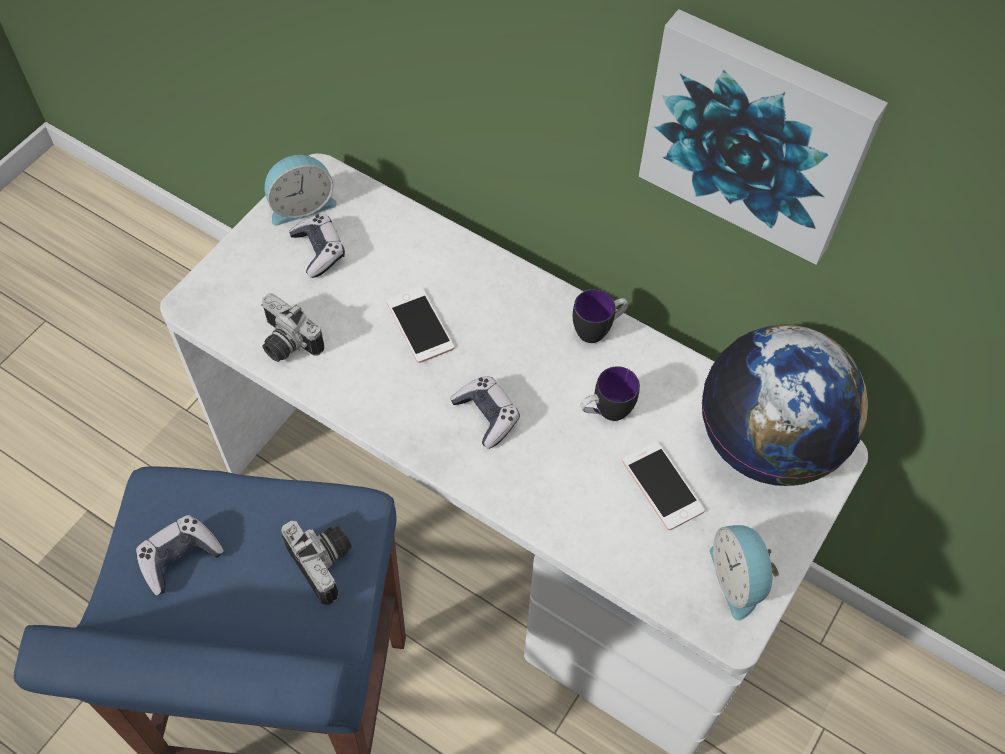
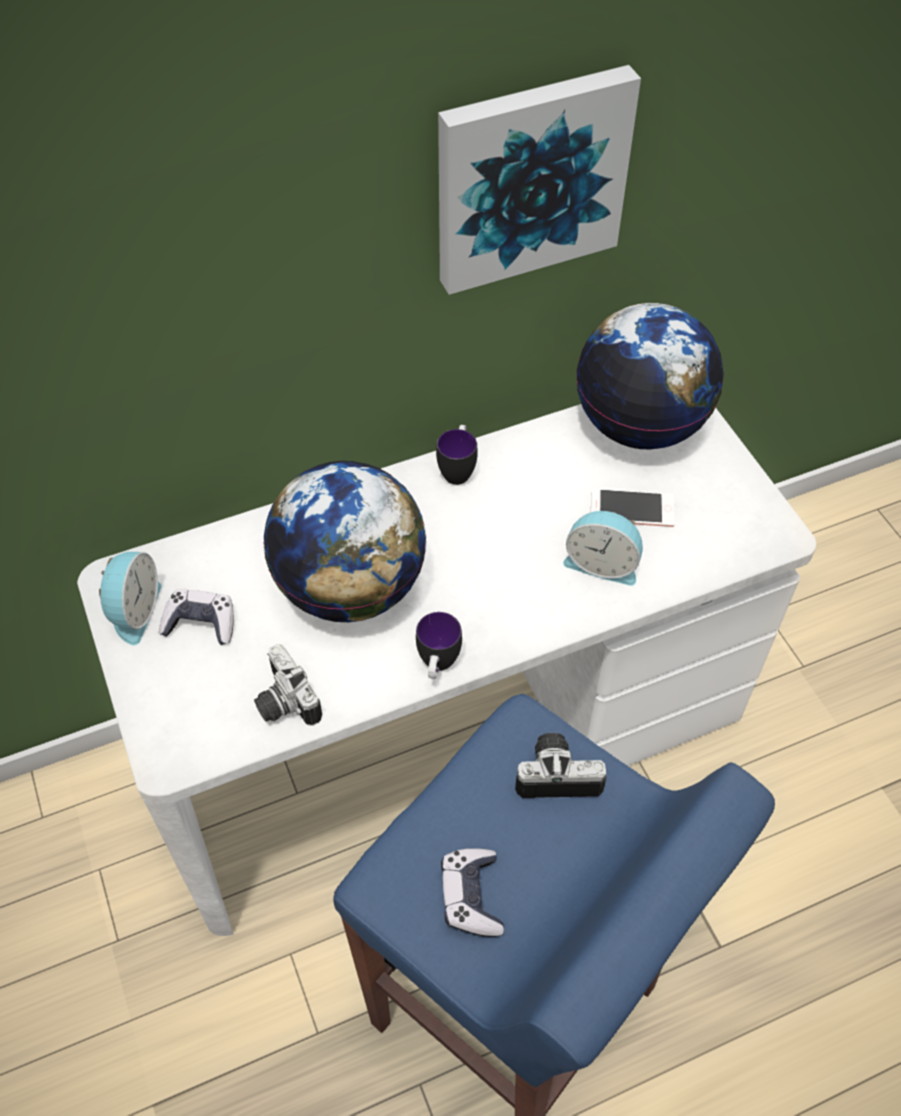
camera: 55 degrees left, 5 degrees down
(286, 344) = (283, 702): camera -> camera turned 75 degrees clockwise
(420, 325) = (350, 588): phone -> globe
(486, 415) = (481, 588): game controller -> none
(605, 412) = (539, 507): mug -> mug (437, 666)
(738, 579) = (742, 508): alarm clock -> alarm clock (602, 563)

